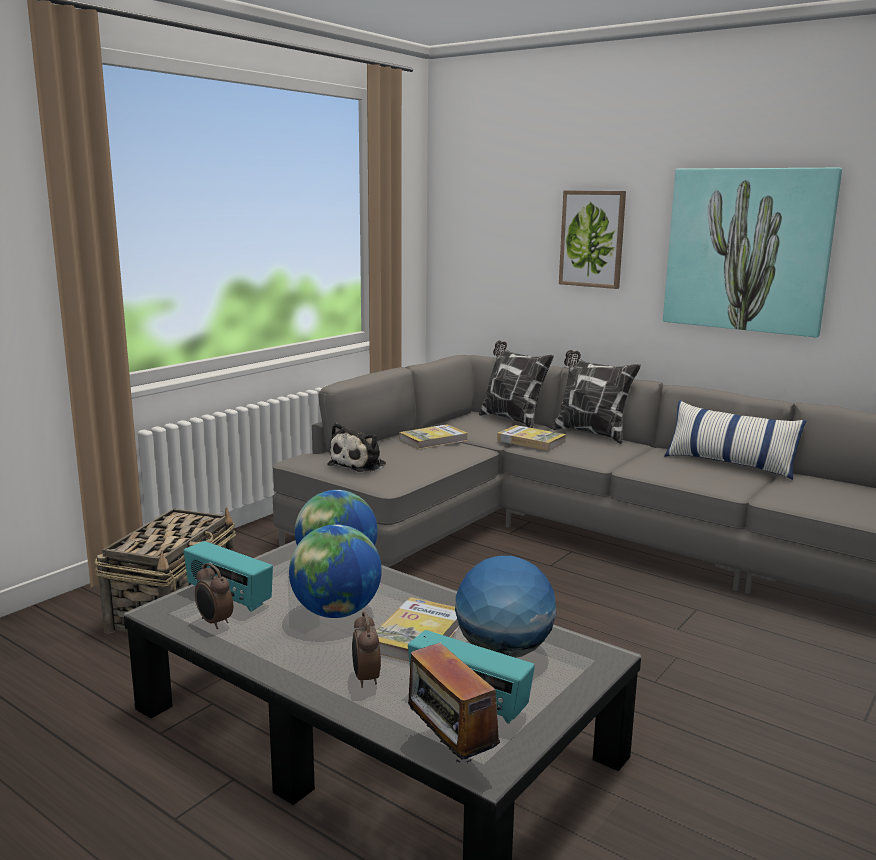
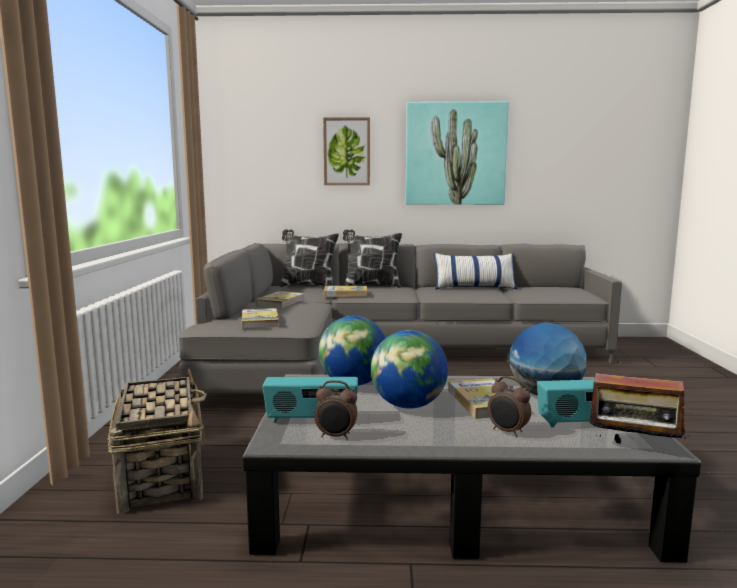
camera: 35 degrees left, 5 degrees down
(360, 464) = (260, 321): plush toy -> book

